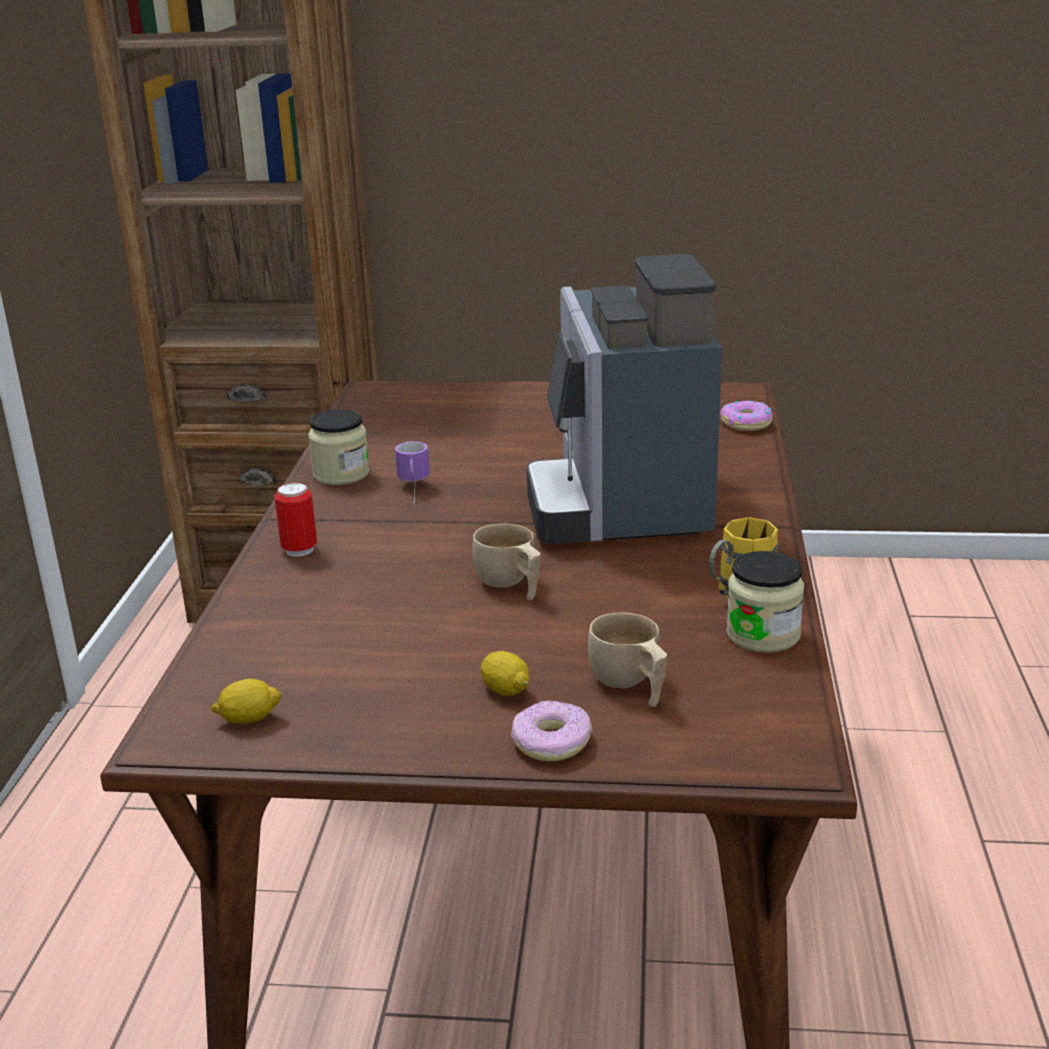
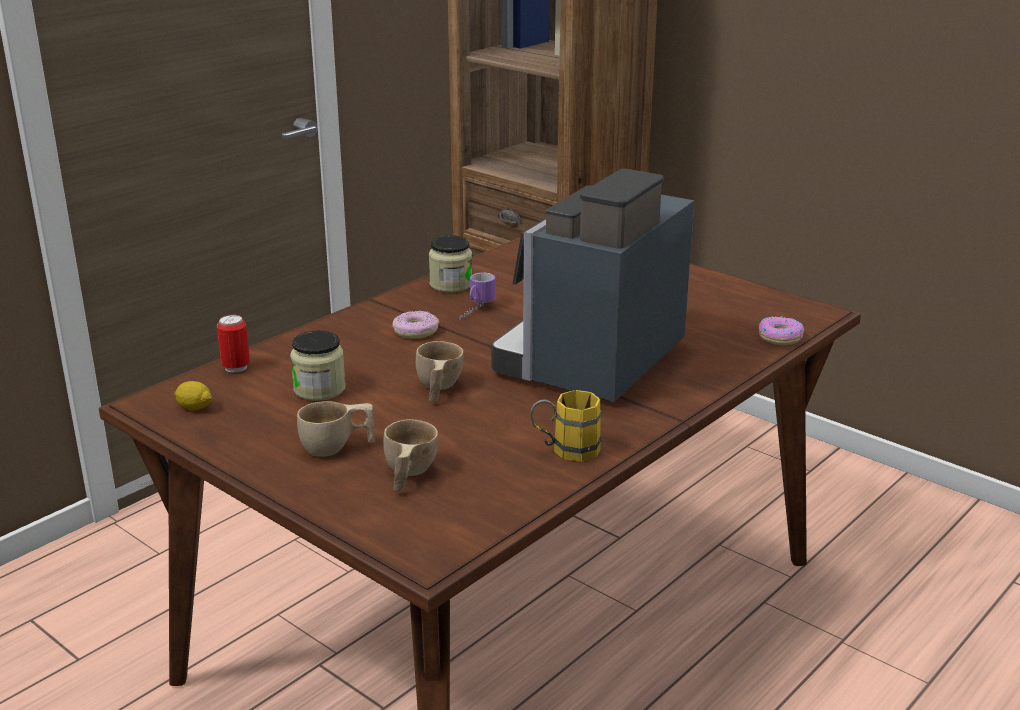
camera: 35 degrees right, 0 degrees up
(299, 550) = (357, 324): can -> can (236, 367)
(505, 690) = (337, 447): lemon -> beige cup
(551, 742) = (315, 486): donut -> donut (415, 331)
(763, 634) = (538, 480): jar -> jar (319, 389)

